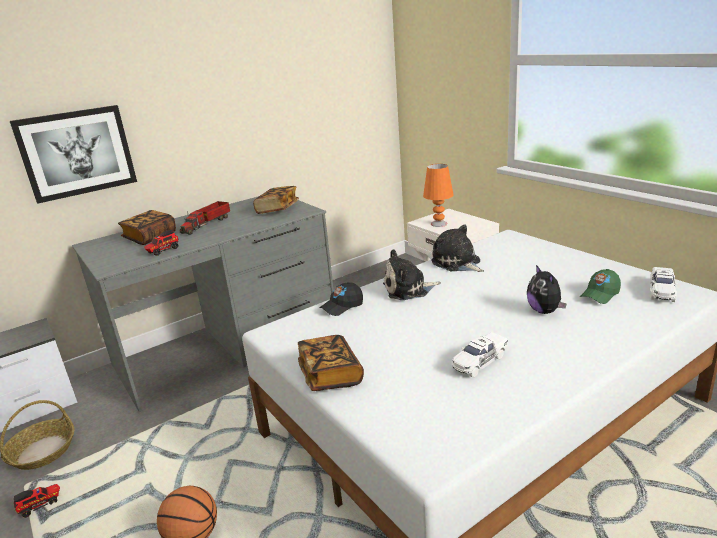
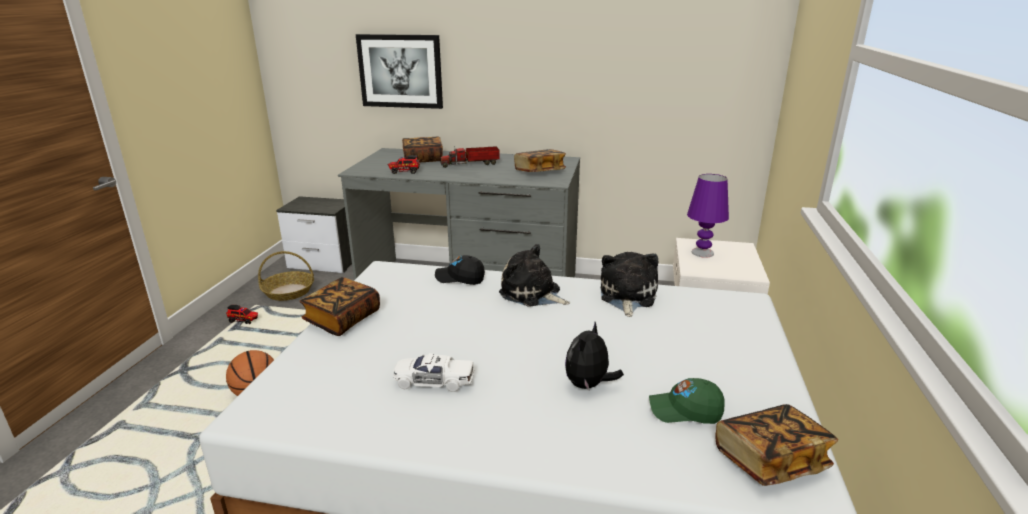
camera: 45 degrees right, 0 degrees up
(438, 224) = (702, 252): orange table lamp -> purple table lamp
(661, 291) = (769, 460): white toy car -> book

